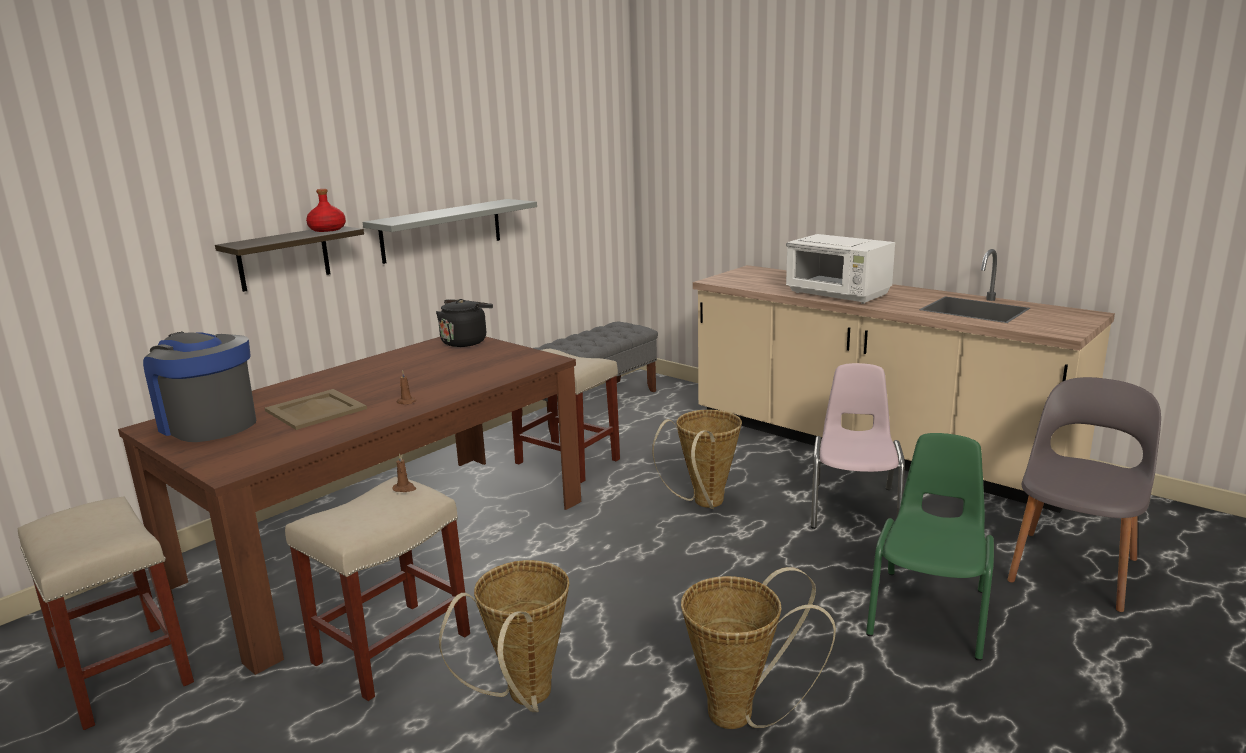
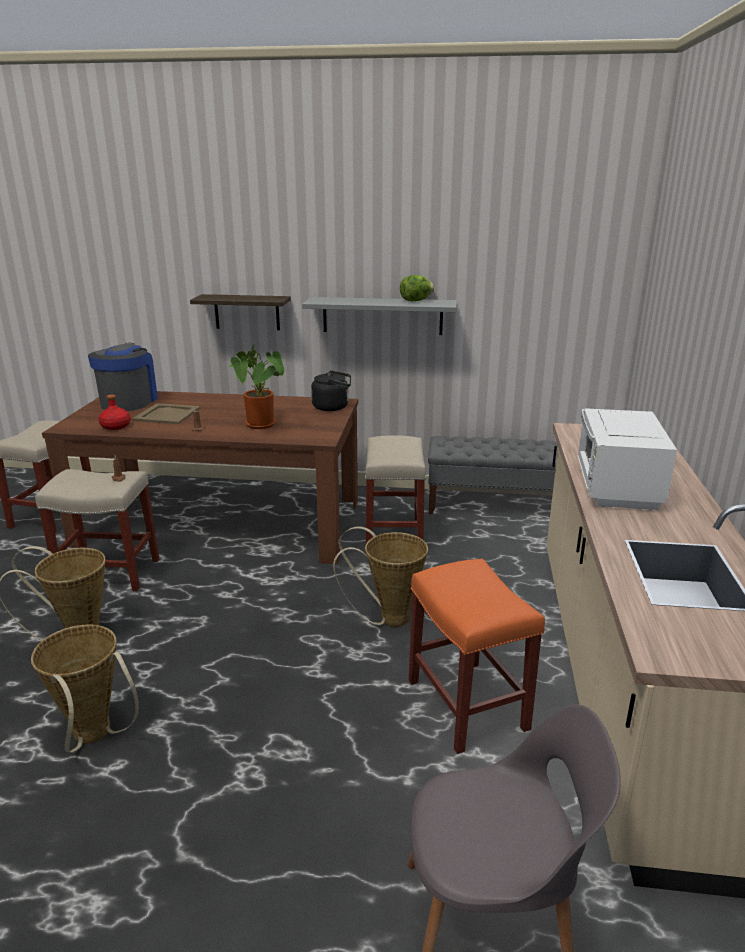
camera: 55 degrees right, 5 degrees up
(327, 229) = (269, 298): red bottle -> red bottle (115, 426)
(459, 374) = (262, 426): none -> potted plant
(481, 204) = (416, 301): none -> lettuce
(854, 508) = (468, 705): pink chair -> orange stool
(930, 612) = (302, 811): green chair -> none

